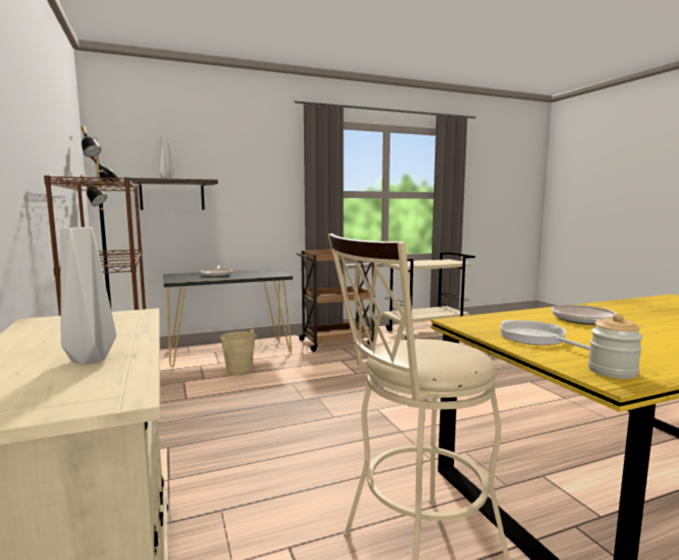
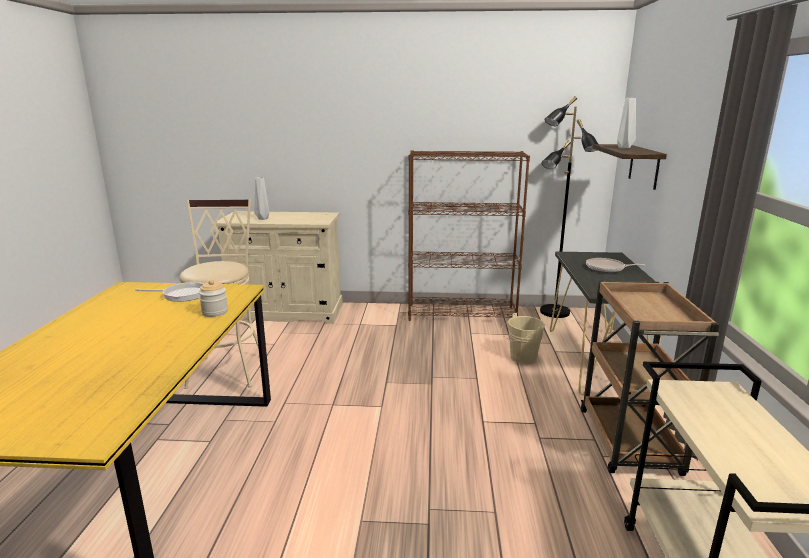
camera: 115 degrees right, 10 degrees up
(583, 320) = (171, 324): frying pan -> none
(612, 371) = (127, 290): jar -> jar (215, 312)

